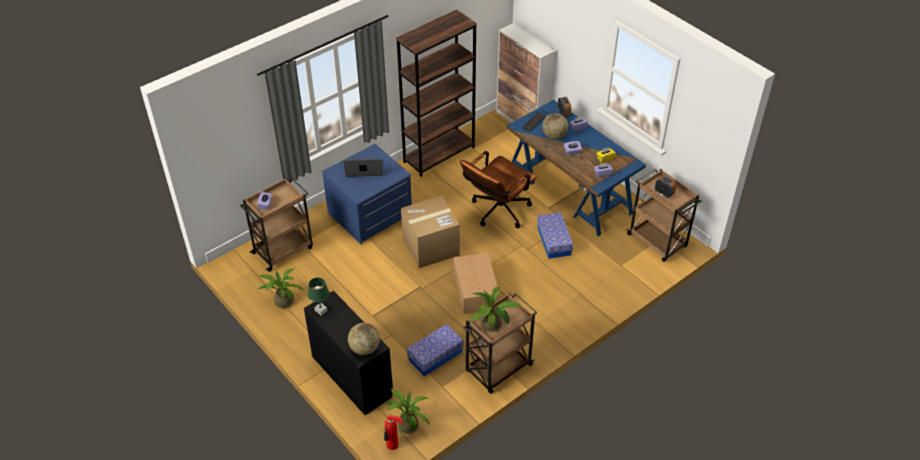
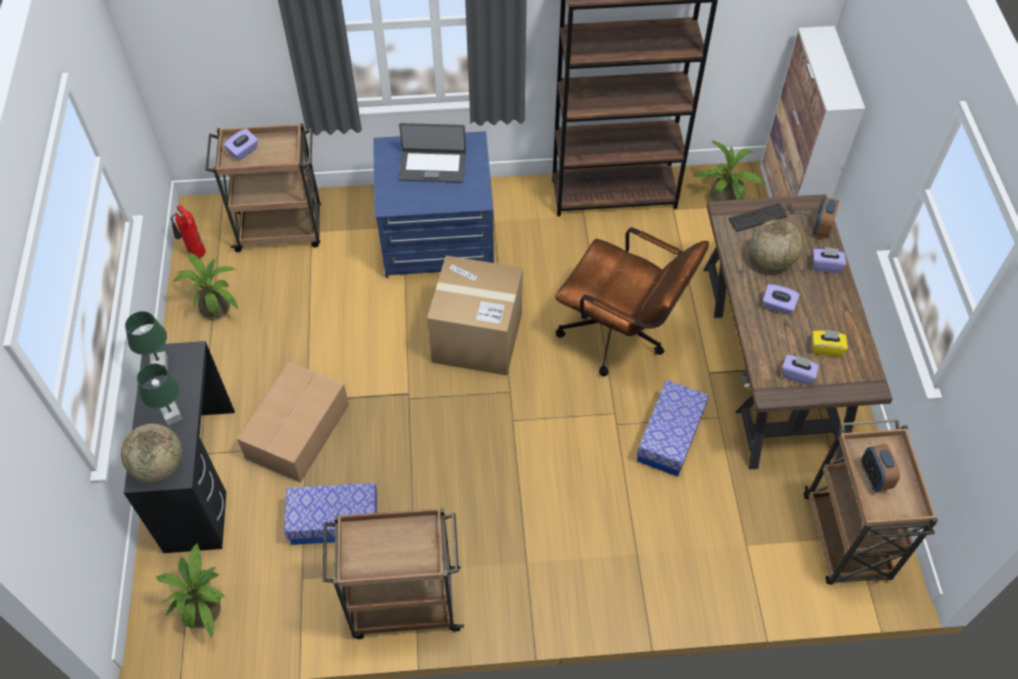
camera: 35 degrees right, 10 degrees up
(349, 327) = (172, 415): none -> green table lamp
(364, 170) = (432, 166): laptop -> laptop turned 150 degrees clockwise
(392, 446) = (156, 629): fire extinguisher -> fire extinguisher (196, 254)
(475, 291) = (480, 449): cardboard box -> cardboard box (296, 432)
(493, 325) = (373, 550): potted plant -> potted plant (725, 199)
(497, 212) = (621, 336): brown office chair -> brown office chair turned 135 degrees counterclockwise
(570, 189) = (771, 360): blue desk -> brown desk

